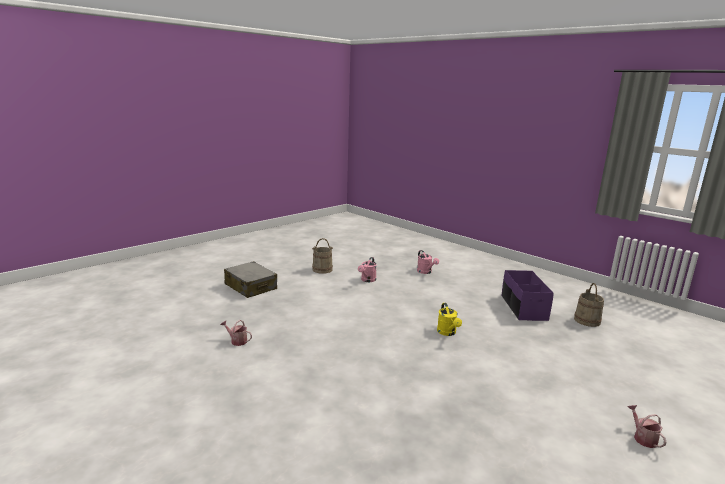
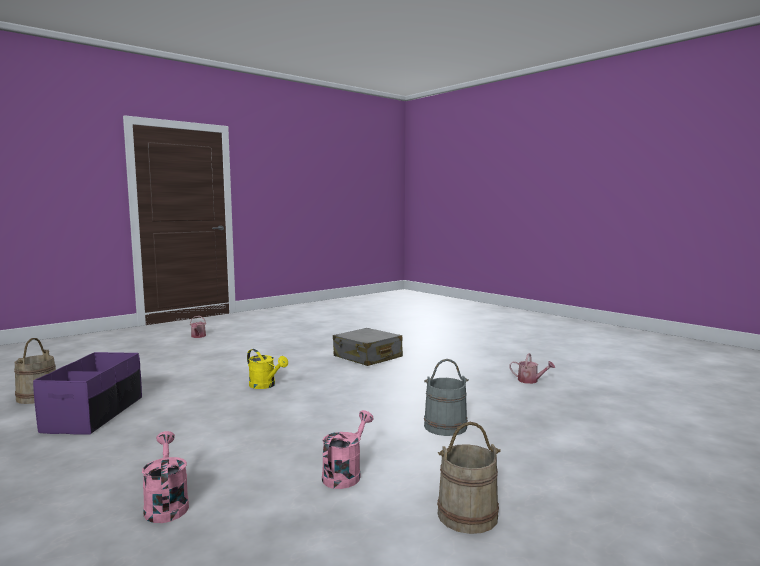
camera: 175 degrees left, 10 degrees down
(251, 287) = (604, 455): grey suitcase -> grey suitcase (367, 357)
(320, 300) = (445, 426): none -> grey bucket
(448, 333) = (265, 385): yellow watering can -> yellow watering can turned 135 degrees clockwise

